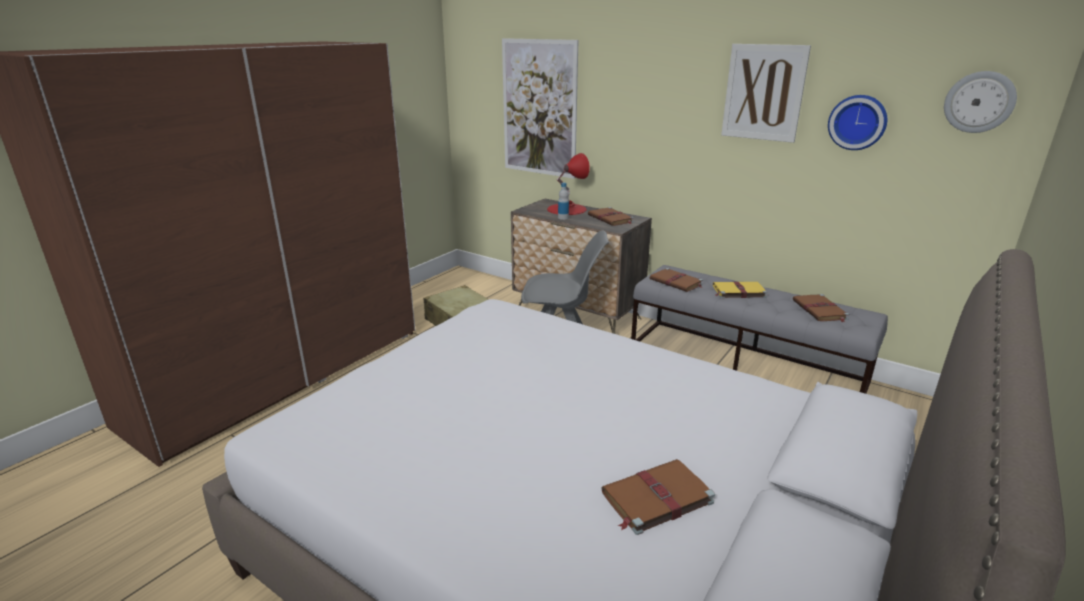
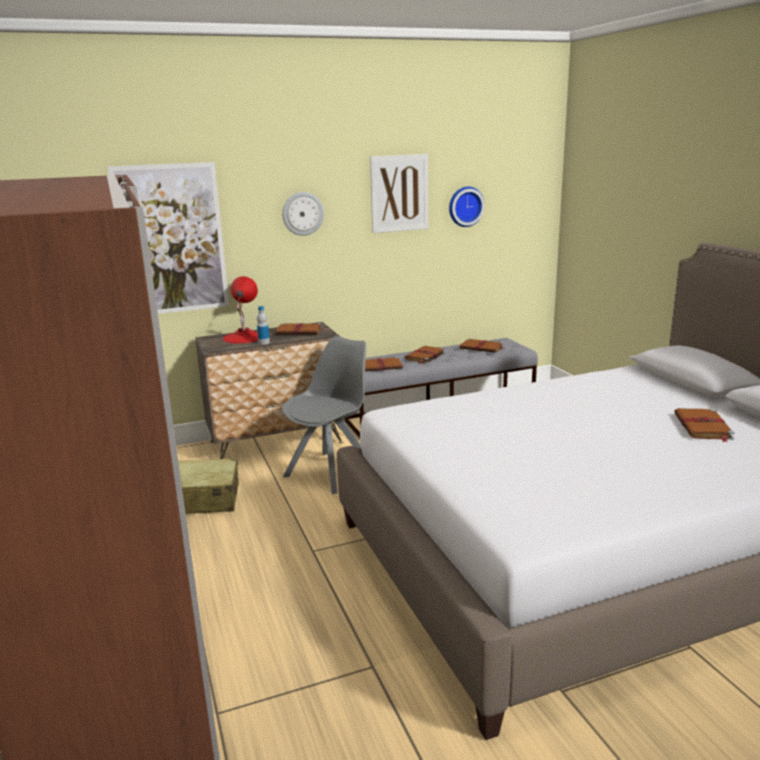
camera: 55 degrees left, 5 degrees down
(738, 291) = (424, 356): yellow book -> brown book
(979, 102) = (526, 183): wall clock -> wall clock (302, 213)

